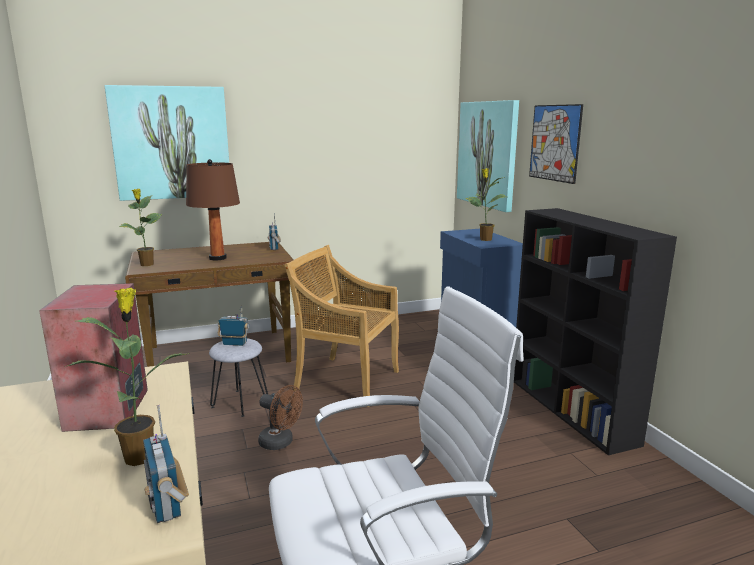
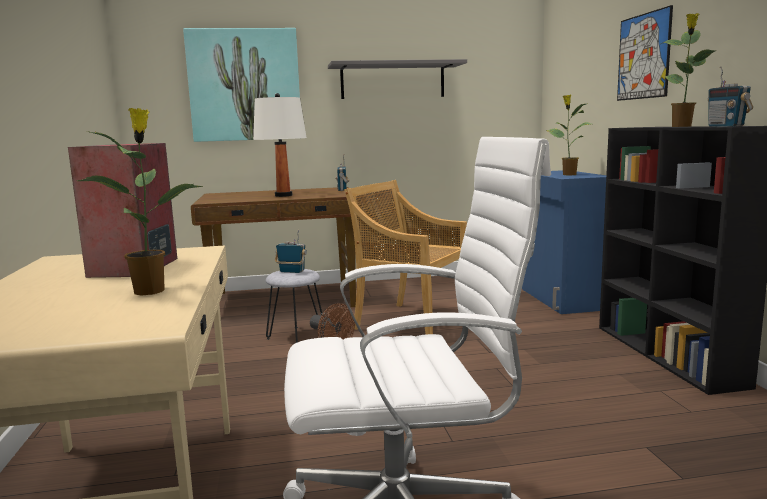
camera: 10 degrees right, 5 degrees down
(147, 265) = (213, 199): potted plant -> potted plant (682, 126)
(167, 505) = (160, 315): radio -> radio (726, 126)
(218, 258) = (283, 195): brown table lamp -> white table lamp
(319, 139) = (392, 81): none -> grey shelf
(488, 154) = (573, 88): picture -> none

